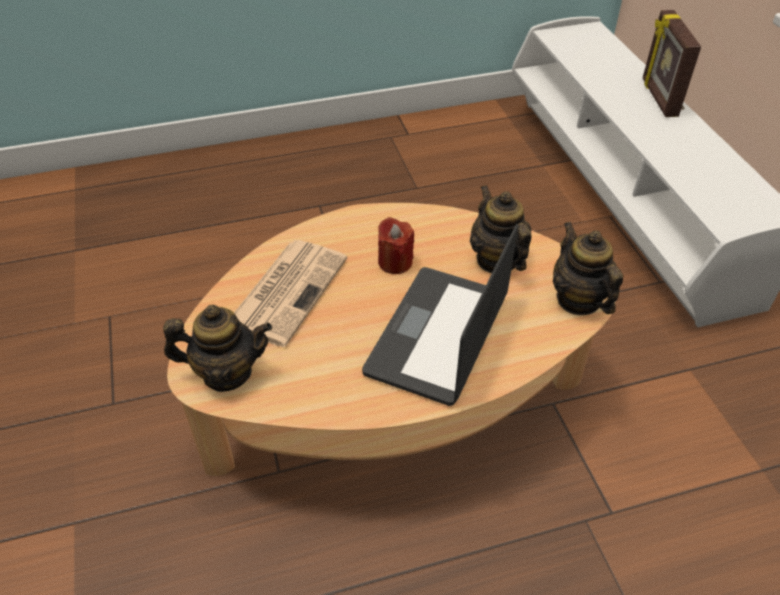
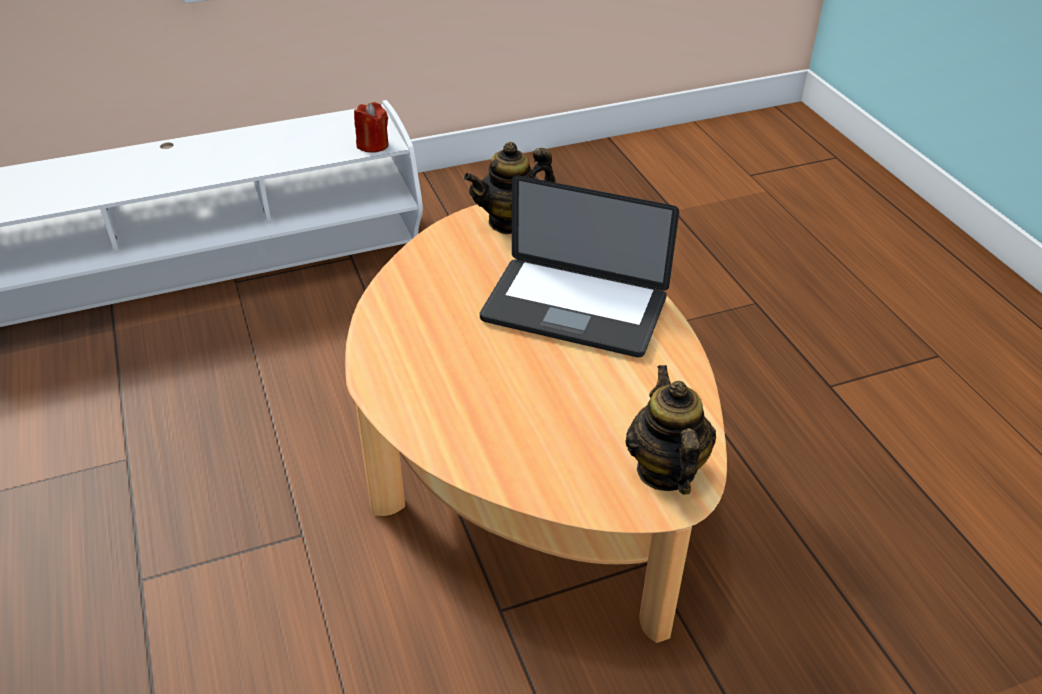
camera: 95 degrees left, 5 degrees down
(288, 290) = (520, 433): newspaper -> none
(395, 262) = (462, 344): red candle -> red candle (373, 145)
(497, 260) = (455, 269): teapot -> none
(658, 98) = (143, 156): picture frame -> none

